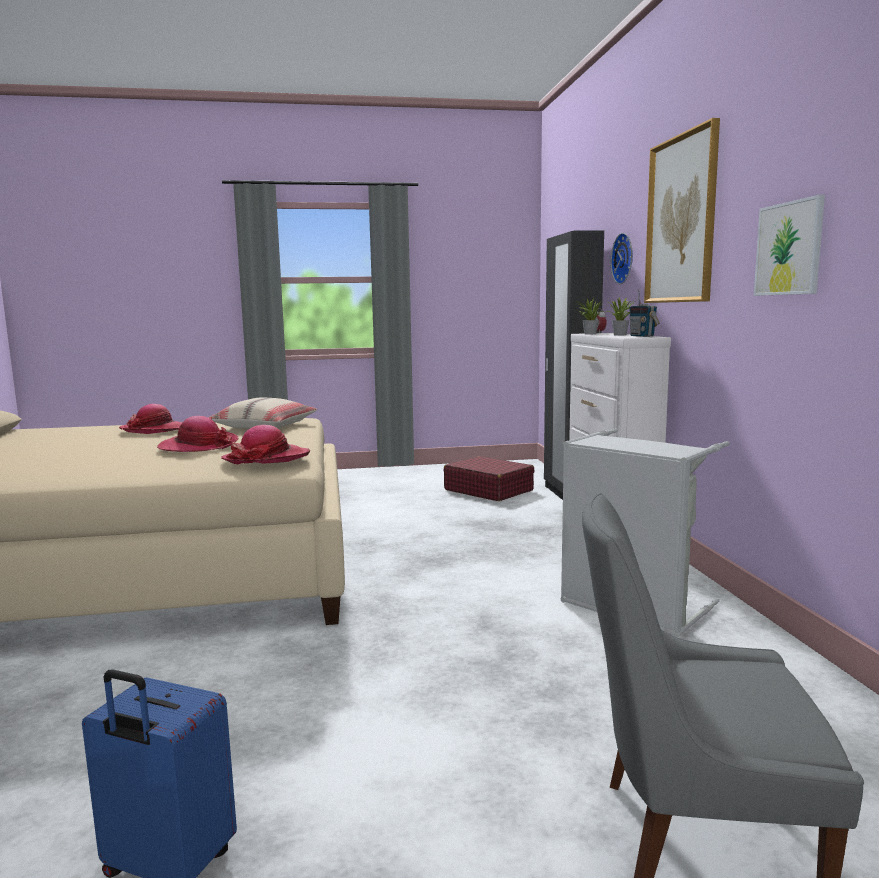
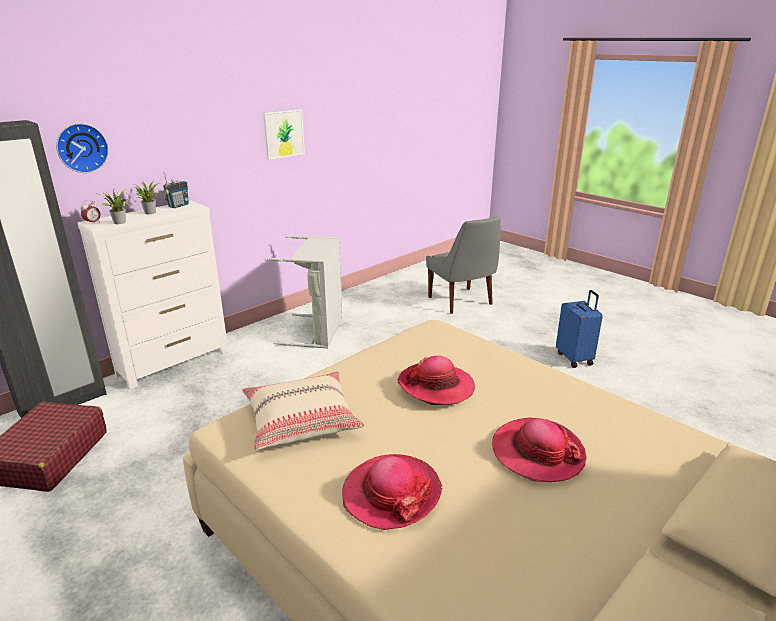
camera: 125 degrees left, 15 degrees up
(266, 458) = (433, 337): hat -> hat (537, 452)
(681, 220) = (177, 115): picture -> none

